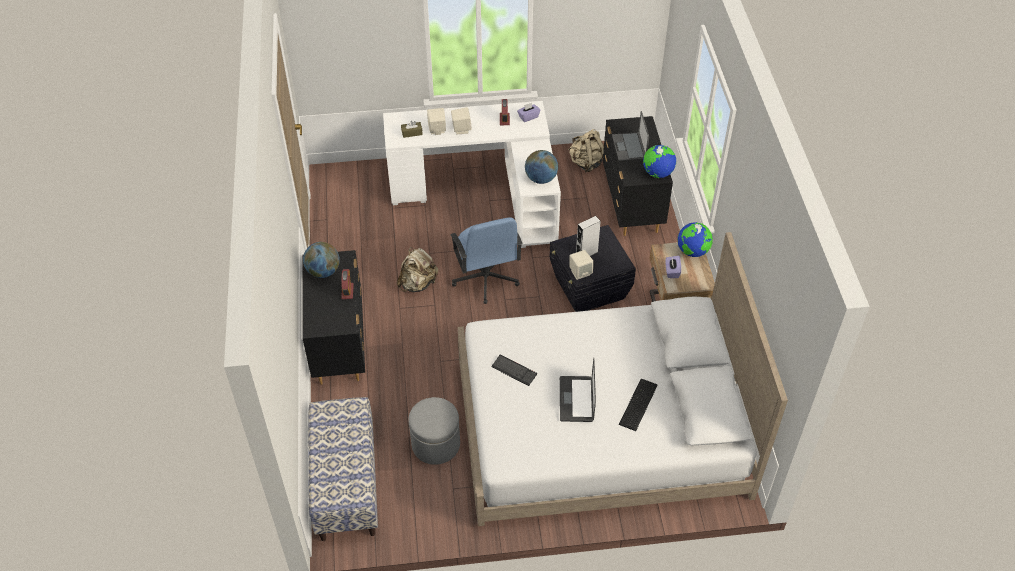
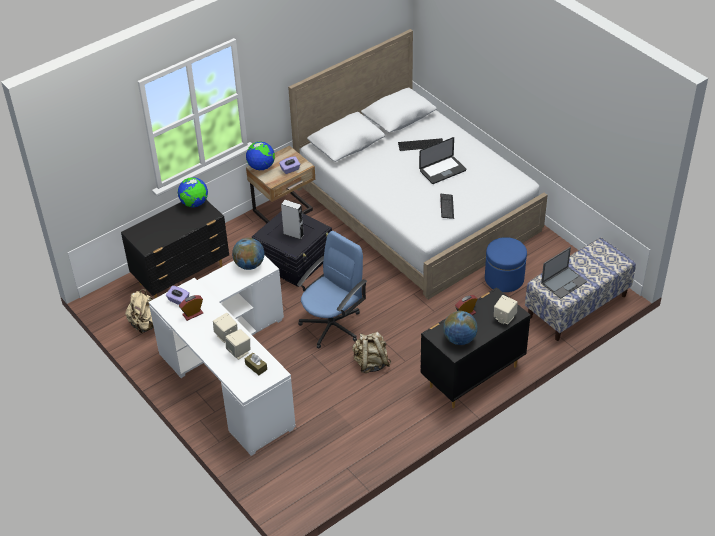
camera: 120 degrees left, 5 degrees down
(435, 444) = (504, 278): grey ottoman -> blue ottoman
(580, 272) = (315, 230): beige speaker -> beige speaker (504, 318)
(629, 147) = (172, 230): laptop -> laptop (564, 282)

